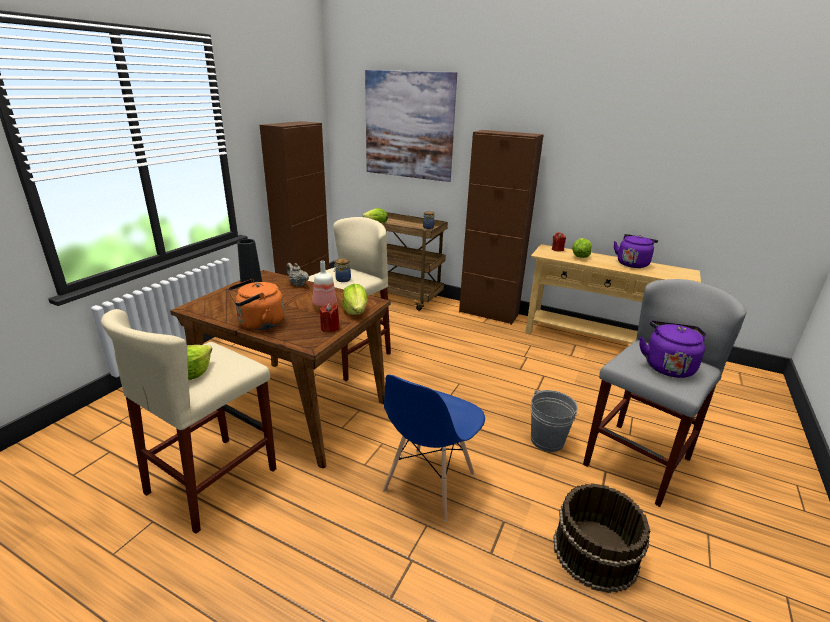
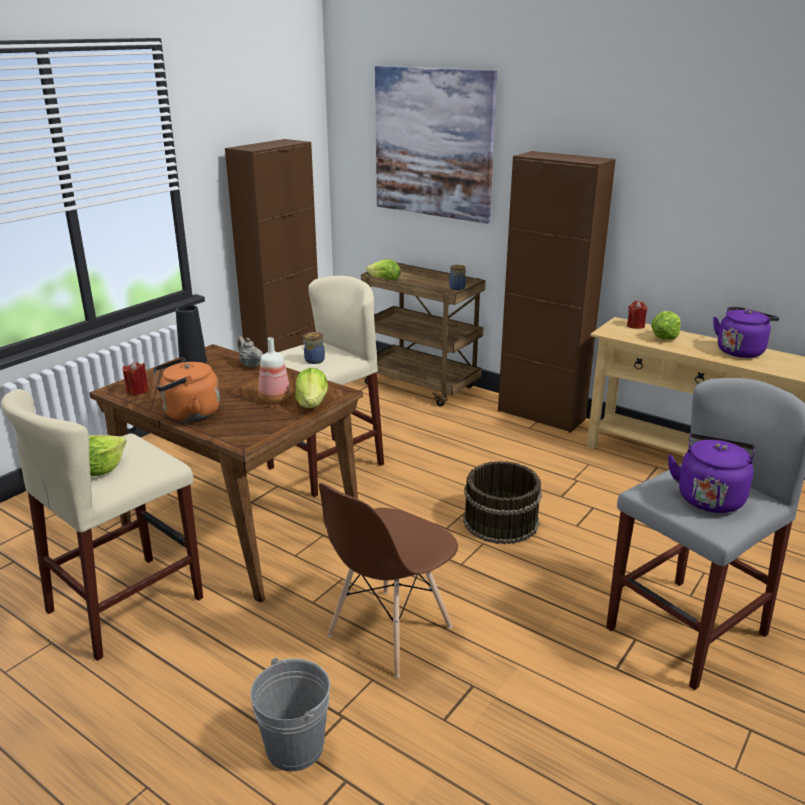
camera: 10 degrees right, 0 degrees up
(330, 328) = (273, 423): red candle -> red candle (137, 391)
(429, 483) = (389, 632): blue chair -> brown chair
(547, 440) = (566, 593): grey bucket -> grey bucket (295, 747)
(594, 552) = (580, 733): brown bucket -> brown bucket (500, 521)

